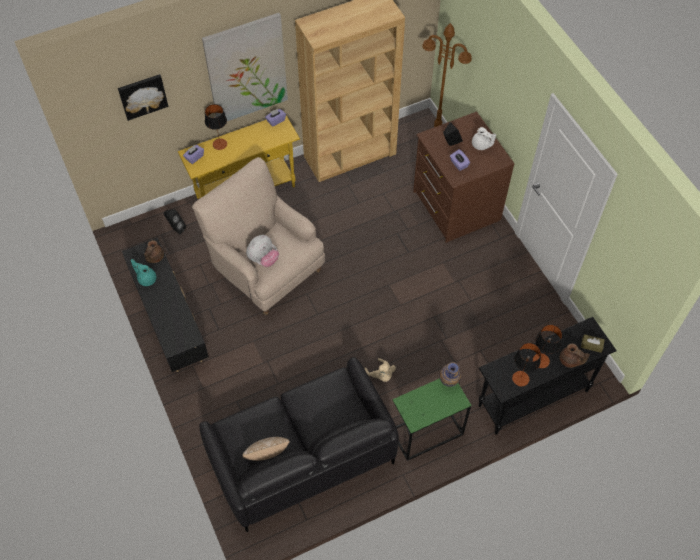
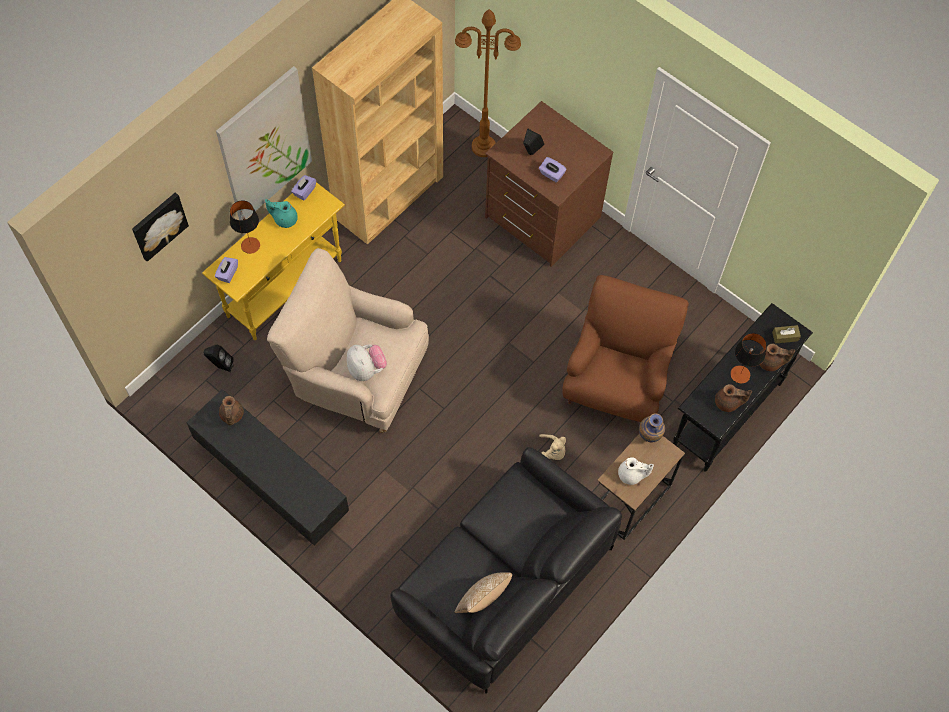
camera: 25 degrees left, 5 degrees up
(146, 278) = (236, 445): turquoise teapot -> turquoise teapot (284, 219)
(263, 259) = (366, 369): plush toy -> plush toy turned 45 degrees counterclockwise
(426, 432) = (630, 499): green side table -> brown side table
(457, 342) = (616, 381): none -> brown armchair
(481, 145) = (566, 142): white teapot -> white teapot (631, 475)
(520, 378) = (728, 403): table lamp -> brown teapot

